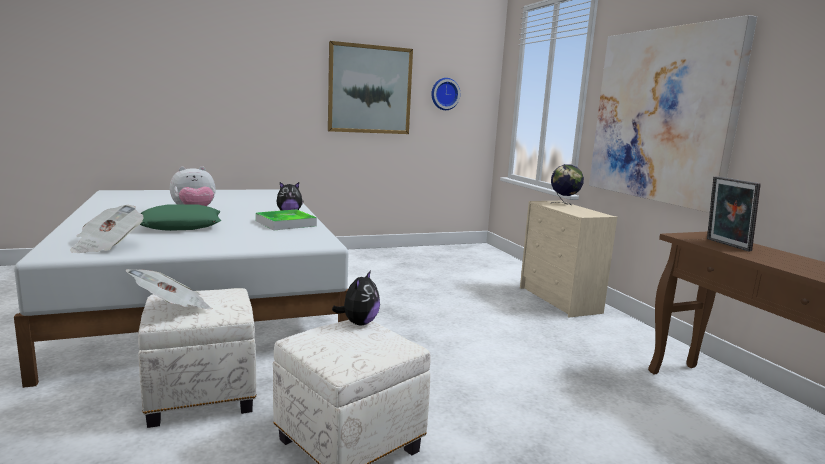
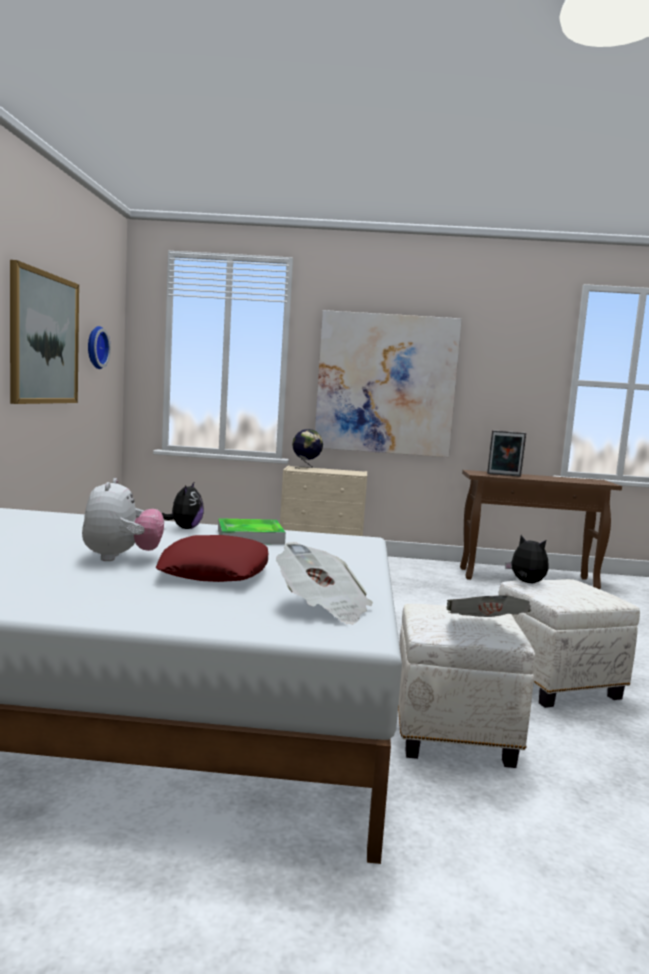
camera: 65 degrees left, 5 degrees down
(181, 225) = (215, 570): green pillow -> red pillow

